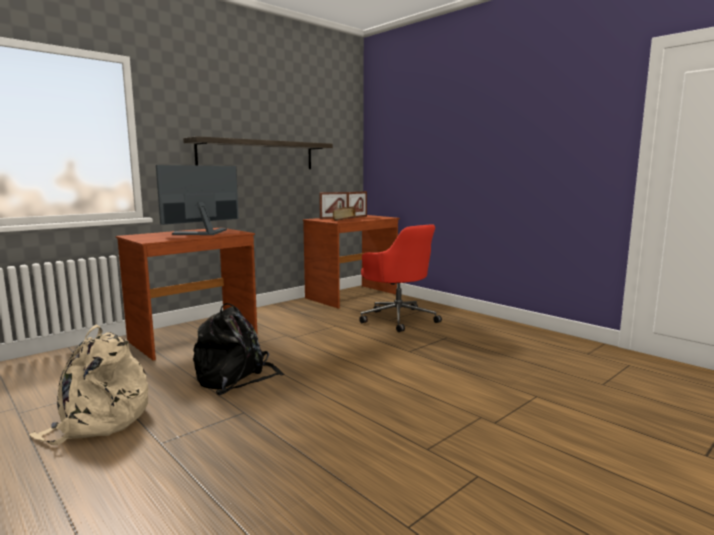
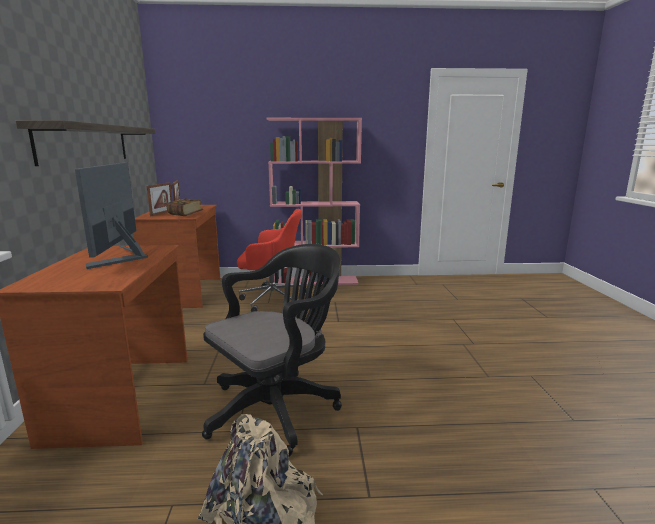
camera: 50 degrees left, 5 degrees up
(236, 378) = (277, 407): black backpack -> black office chair
(473, 317) = (316, 281): none -> pink bookcase

